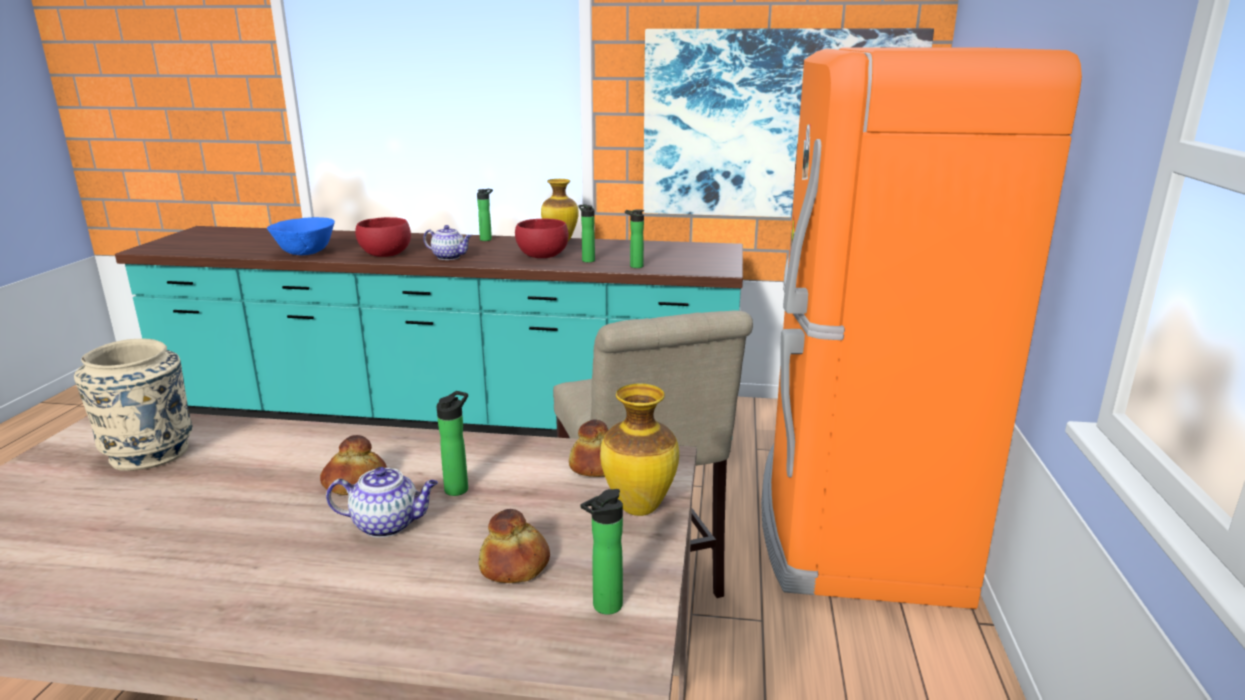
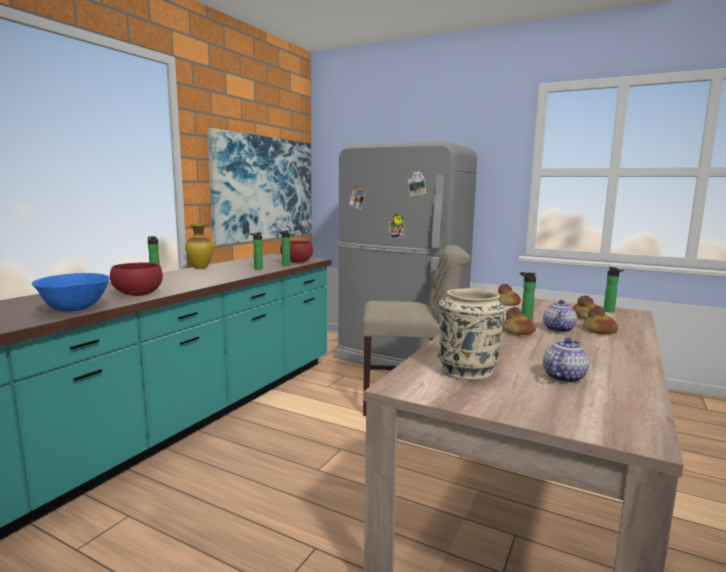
camera: 70 degrees left, 10 degrees down
(387, 577) = (600, 331): none -> bread
(450, 257) = (188, 284): teapot -> teapot (563, 377)
(543, 255) = (227, 272): red bowl -> red bowl (296, 261)
(638, 507) = (542, 303): vase -> none
(854, 524) = (400, 357): orange fridge -> grey fridge

